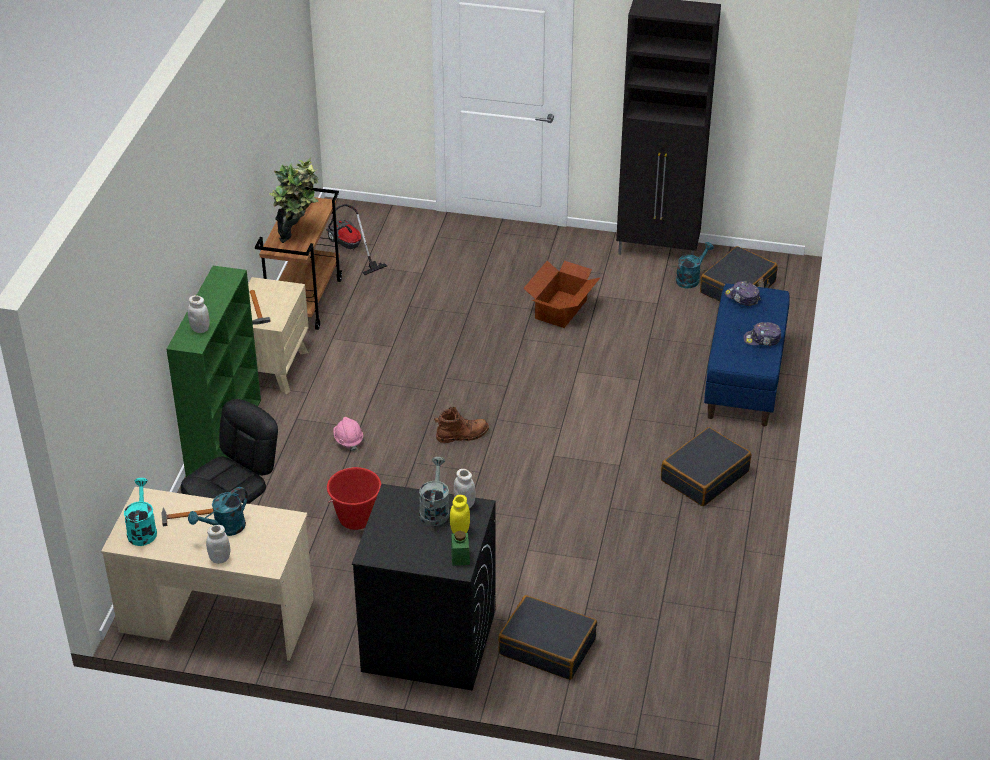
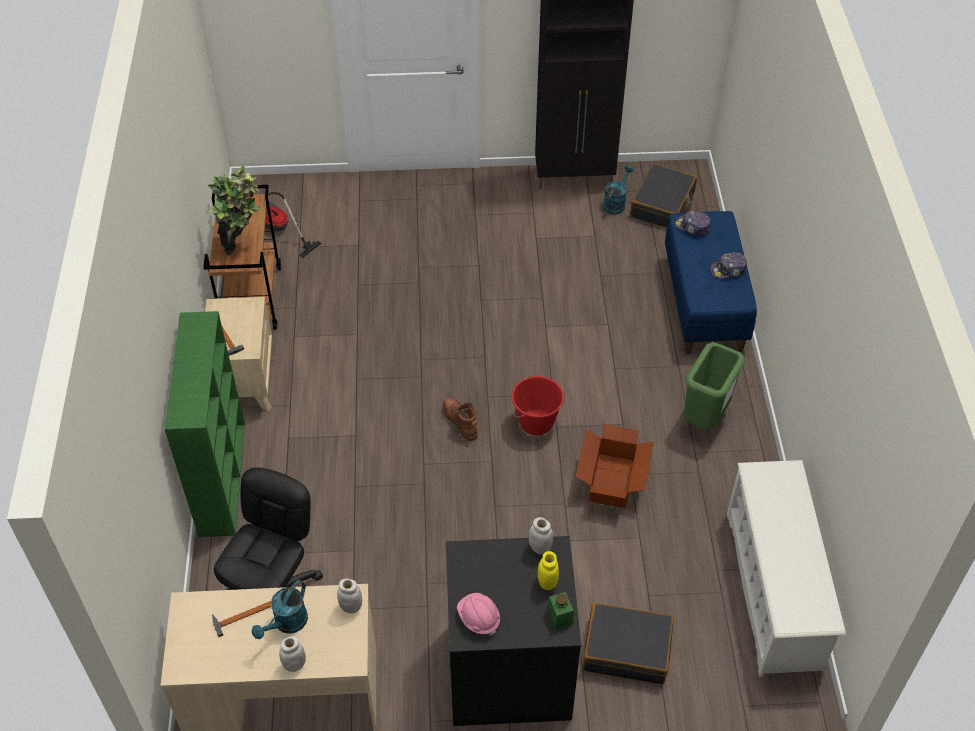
camera: 15 degrees left, 10 degrees up
(142, 530) = (197, 647): turquoise watering can -> none
(200, 329) = (193, 396): white jar -> white jar (351, 606)
(348, 440) = (349, 452): pink hard hat -> pink hard hat (478, 618)
(356, 518) = (387, 543): red bucket -> red bucket (536, 423)
(434, 509) = (512, 562): grey watering can -> none
(462, 435) = (460, 422): brown boot -> brown boot turned 90 degrees counterclockwise
(562, 309) = (507, 259): cardboard box -> cardboard box (613, 480)
(704, 475) = (705, 418): black suitcase -> green trash can
(711, 628) = (773, 590): none -> white shoe rack

